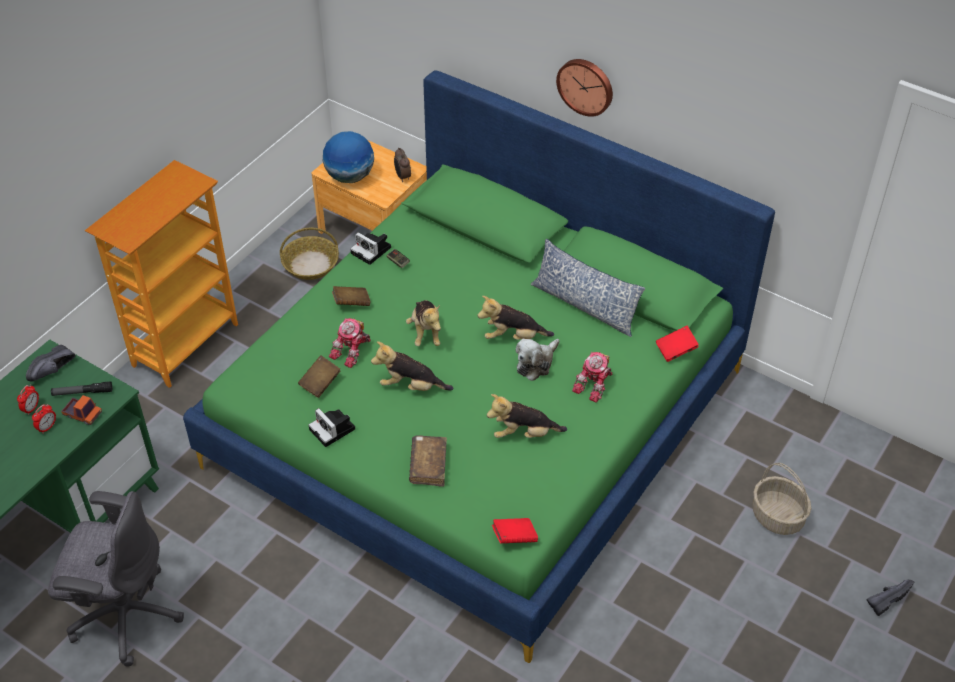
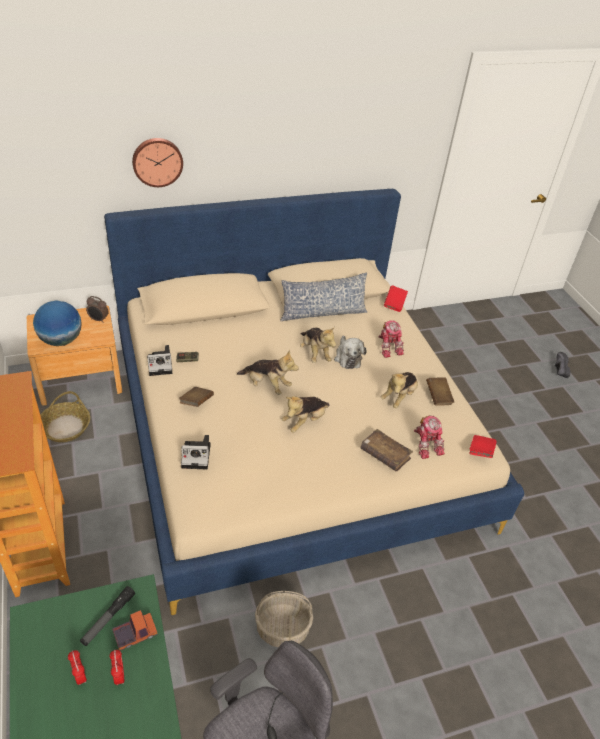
camera: 55 degrees left, 5 degrees down
(54, 371) = (54, 626): black shoe -> none
(320, 383) = (254, 463): brown book -> brown book (438, 397)
(333, 430) = (305, 483): camera -> camera (197, 456)
(352, 351) = (244, 428): toy robot -> toy robot (426, 443)
(478, 417) = (293, 434): green bed -> beige bed
(513, 337) = (314, 353): plush toy -> plush toy turned 60 degrees counterclockwise
(586, 86) = (243, 164): wall clock -> wall clock (157, 161)
(778, 517) = (478, 369): basket -> basket (283, 628)

